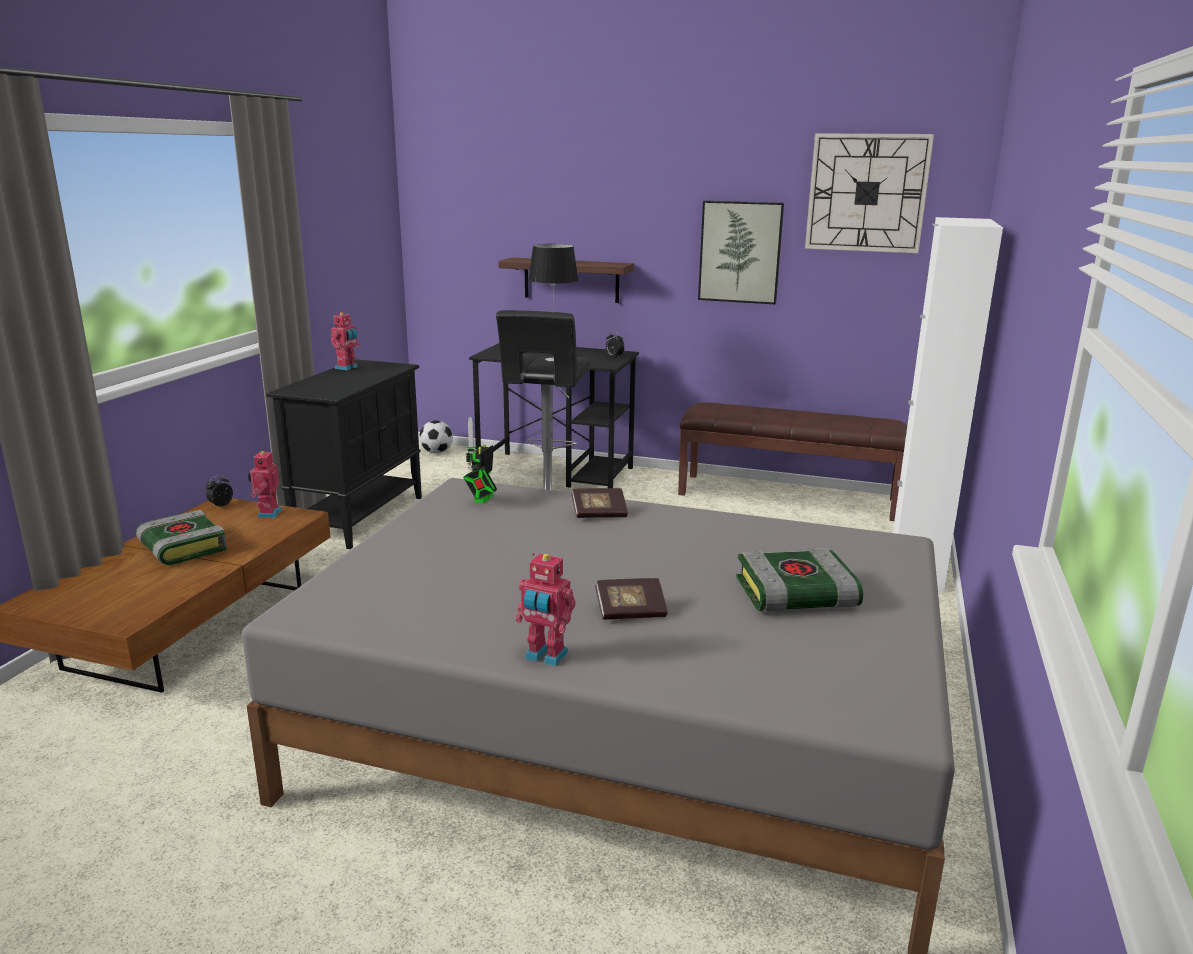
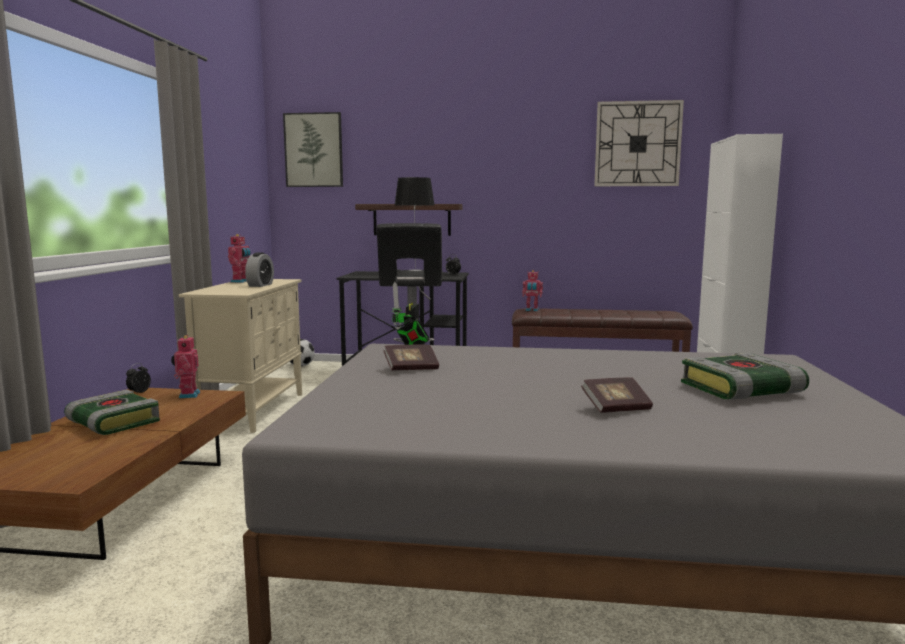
camera: 10 degrees left, 10 degrees down
(360, 517) = (253, 410): black cabinet -> beige cabinet
(364, 378) = (260, 285): none -> alarm clock
(545, 656) = (573, 442): toy robot -> toy robot (532, 310)
(599, 514) = (520, 356): book -> book (411, 368)
(740, 252) = (545, 191): picture -> picture (314, 150)

